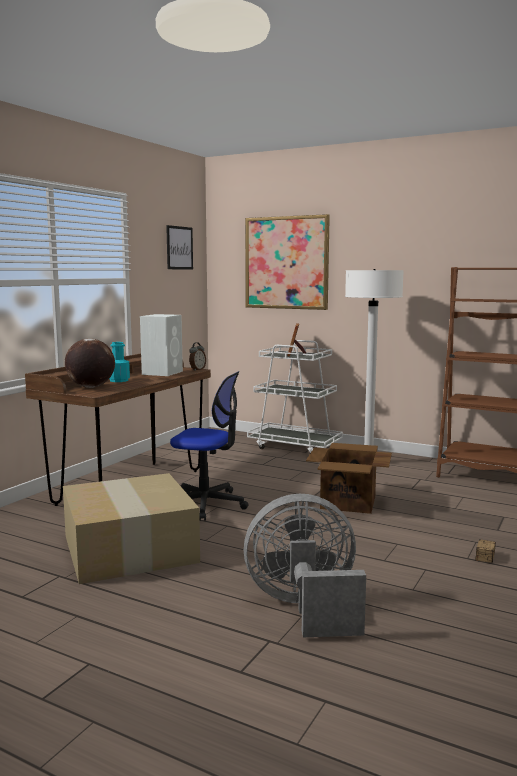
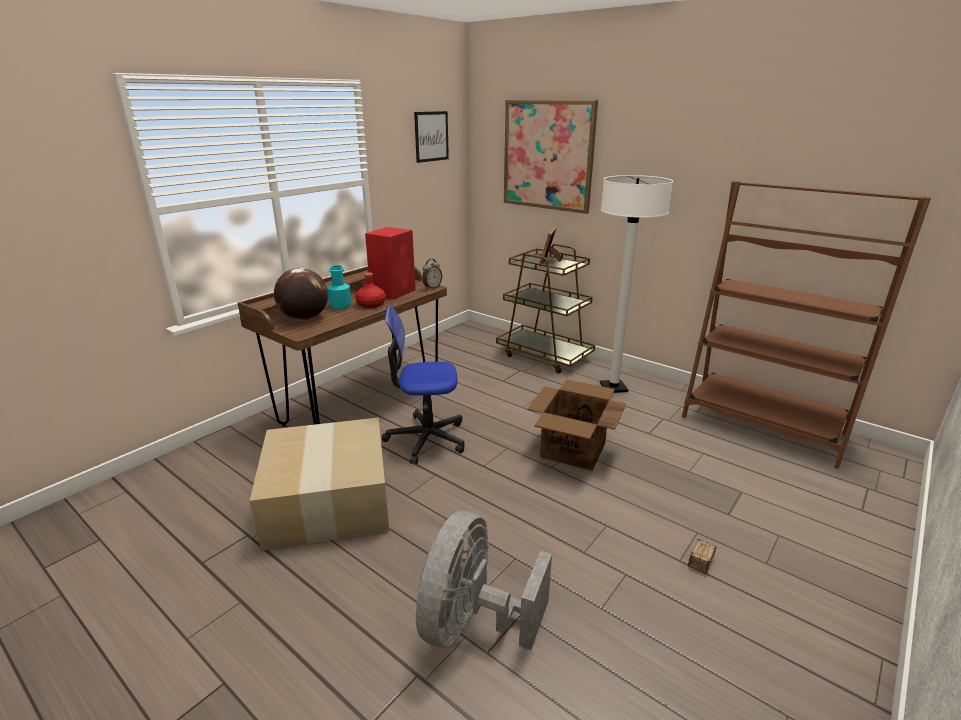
camera: 10 degrees right, 15 degrees up
(147, 379) = (370, 304): none -> red bottle
(163, 372) = (394, 291): white speaker -> red speaker
(206, 504) = (426, 438): office chair -> office chair turned 150 degrees clockwise
(295, 446) = (544, 356): white cart -> brown cart
(305, 608) = (473, 623): grey fan -> grey fan turned 75 degrees counterclockwise

